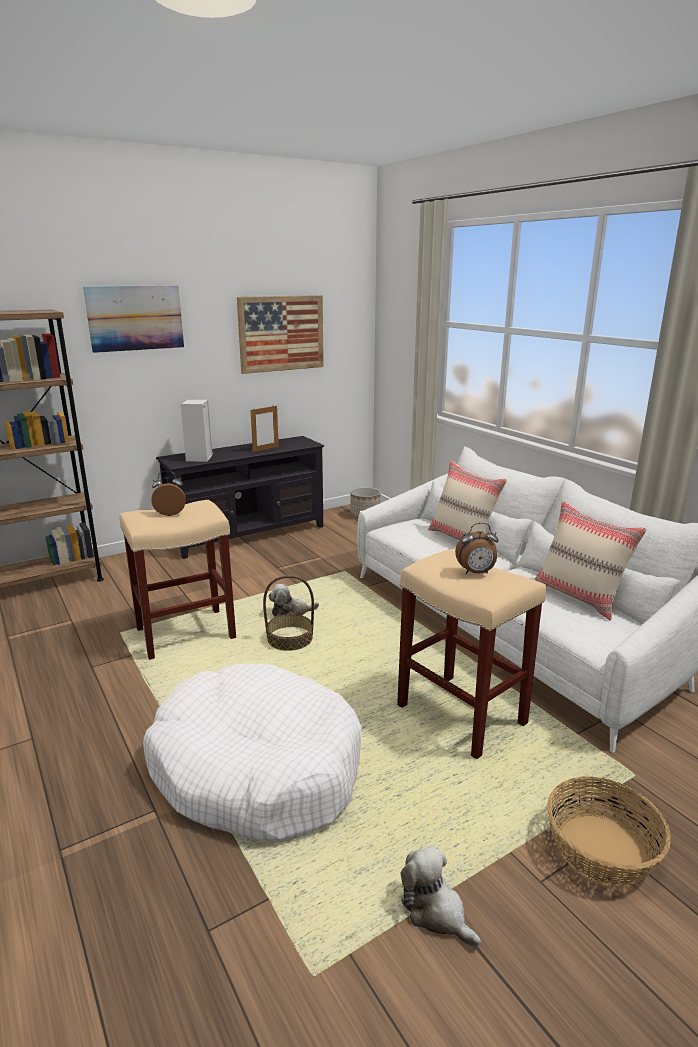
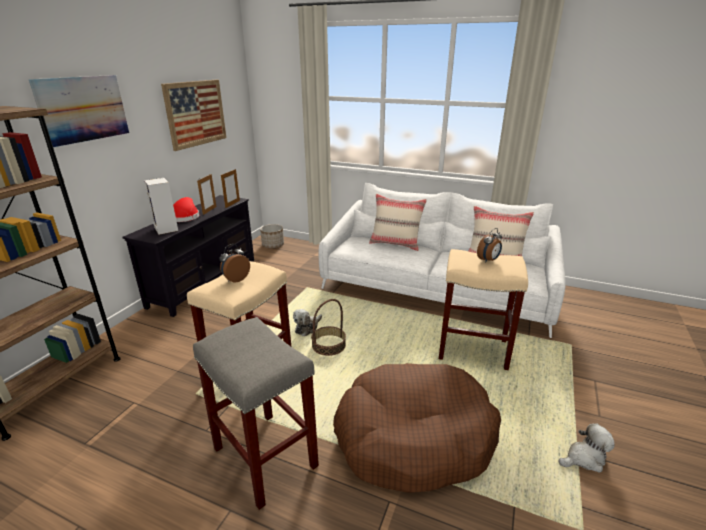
camera: 35 degrees left, 5 degrees up
(106, 713) = (266, 457): none -> grey stool
(233, 450) = (185, 217): none -> red hat
(256, 768) = (413, 437): white dog bed -> brown dog bed
(298, 447) = (232, 204): none -> picture frame
(436, 911) = (584, 458): plush toy -> plush toy turned 150 degrees clockwise
(601, 850) = (600, 387): basket -> none

